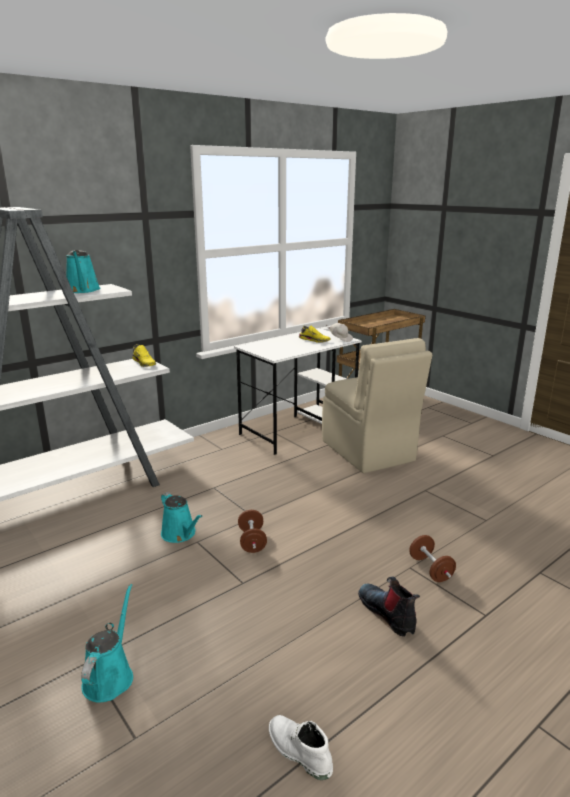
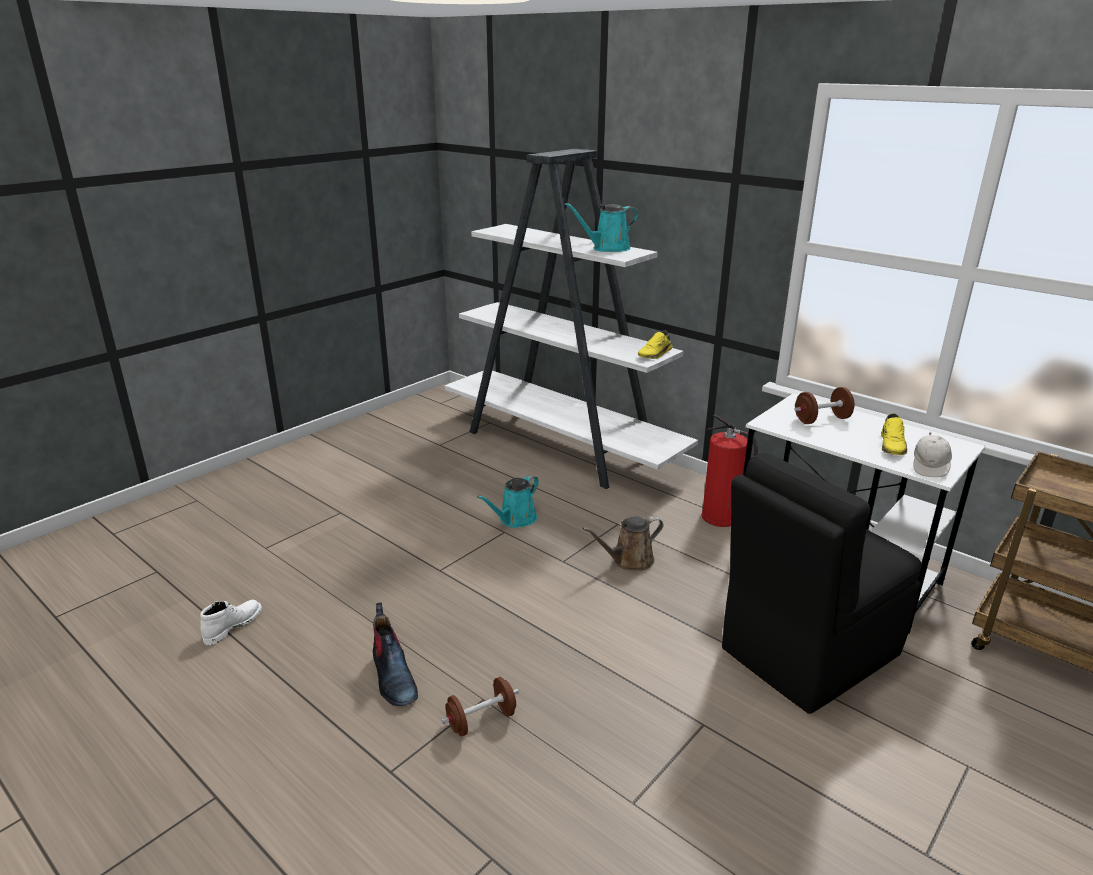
camera: 80 degrees right, 5 degrees up
(110, 676) = (324, 525): turquoise watering can -> none
(226, 449) = (721, 517): none -> fire extinguisher
(252, 541) = (512, 566): brown dumbbell -> brown dumbbell (822, 420)
(264, 489) = (629, 560): none -> brown watering can
(368, 452) = (806, 653): beige chair -> black chair
(388, 613) = (393, 678): boot -> boot turned 105 degrees clockwise

